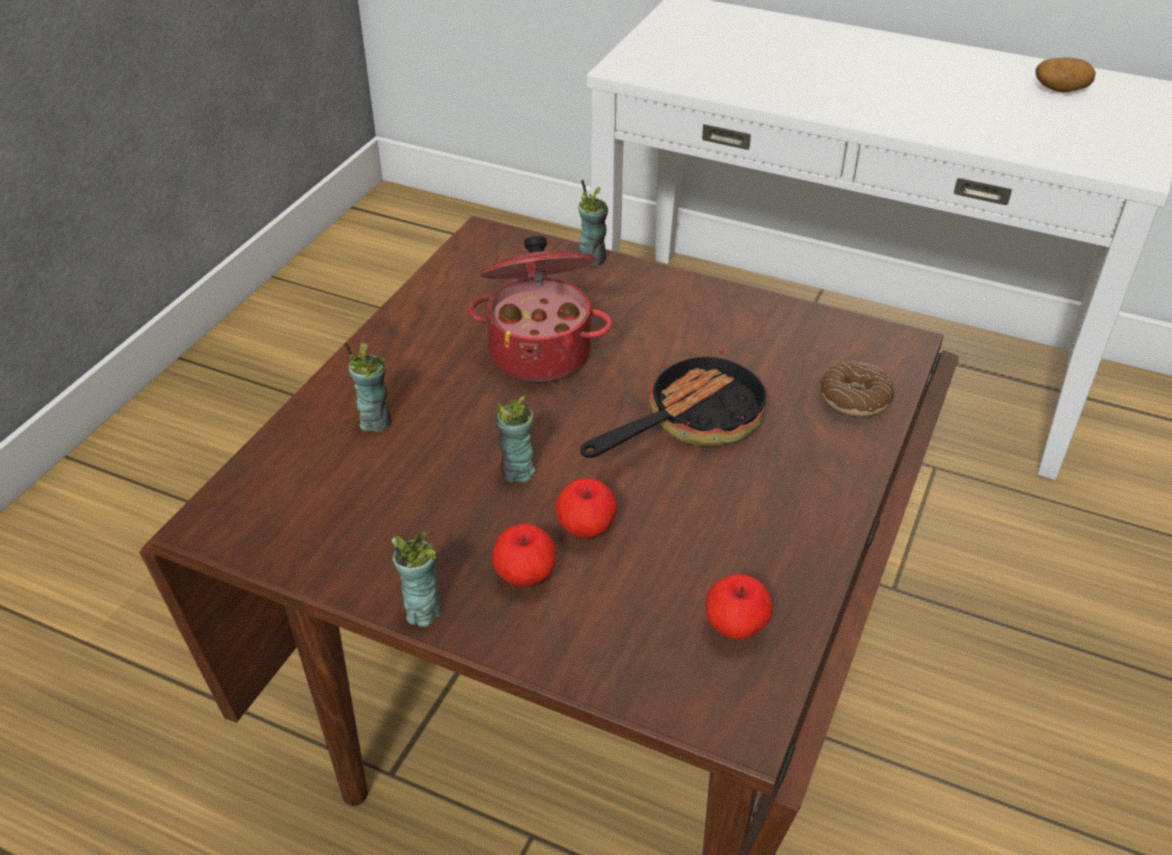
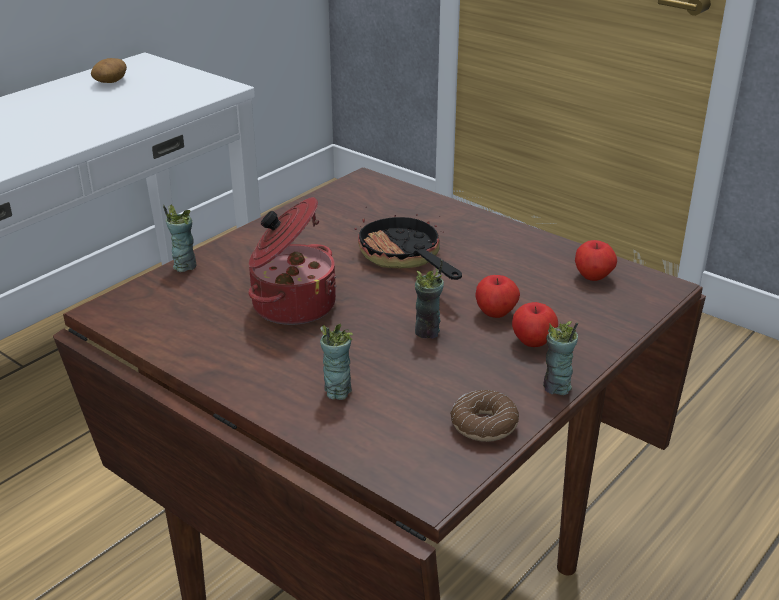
camera: 75 degrees left, 10 degrees down
(855, 398) = (410, 203): donut -> donut (484, 425)

